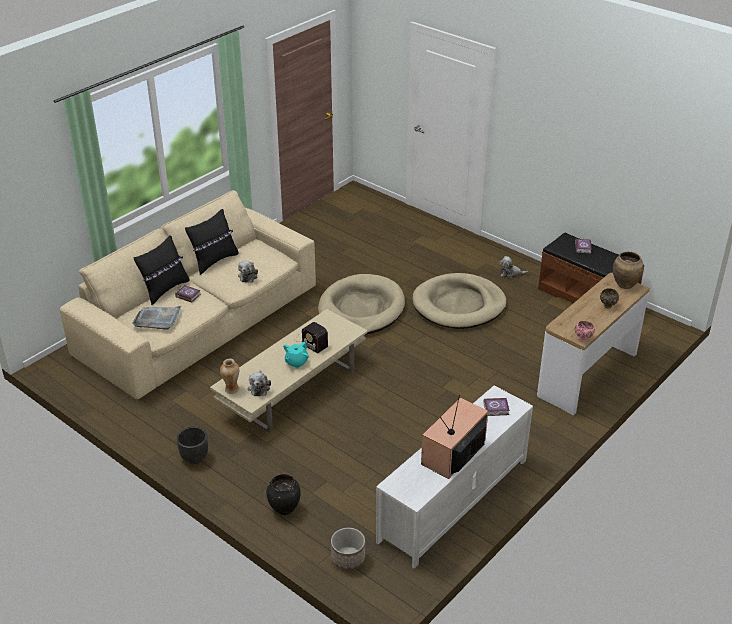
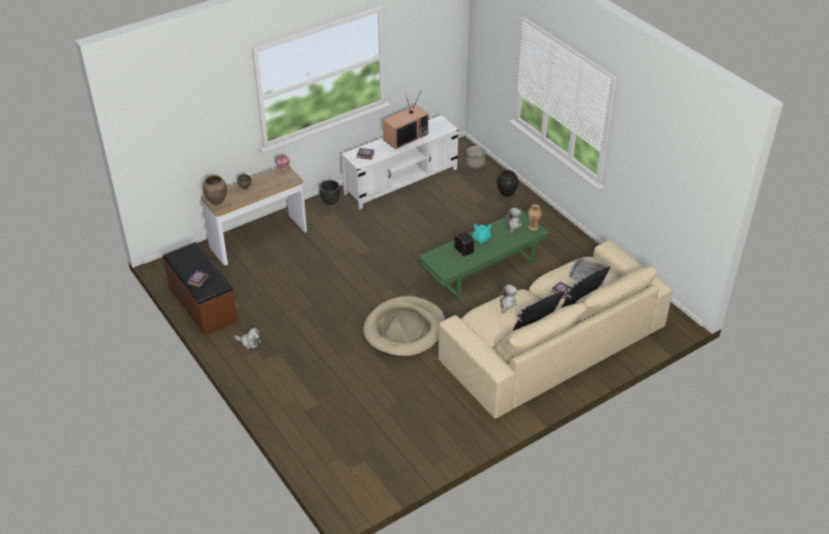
camera: 165 degrees left, 5 degrees up
(195, 458) = (561, 232): black planter -> black planter (330, 201)
(293, 388) = (482, 268): beige coffee table -> green coffee table
(459, 305) = (317, 317): beige dog bed -> none

